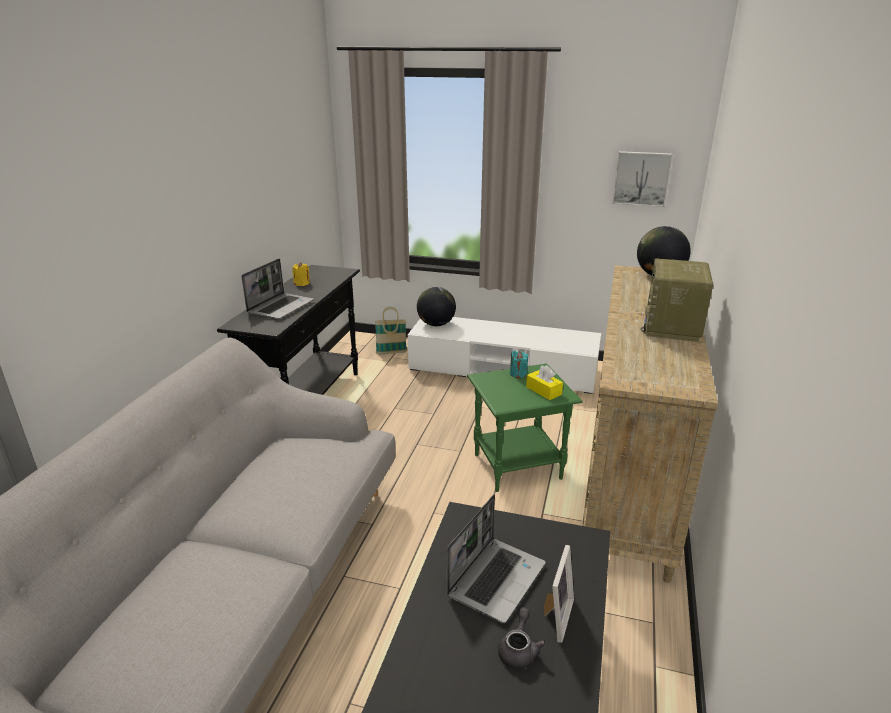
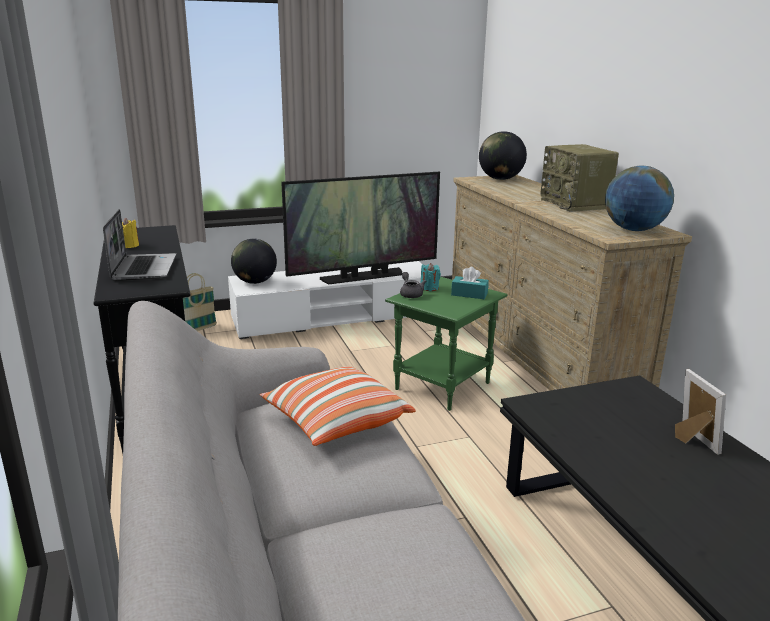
camera: 35 degrees left, 5 degrees down
(308, 471) = (336, 422): none -> pillow
(496, 579) = (619, 435): laptop -> none
(519, 650) = (704, 471): grey teapot -> grey teapot (410, 294)
(527, 341) = (363, 277): none -> television
(543, 391) = (469, 294): yellow tissue box -> turquoise tissue box
(641, 178) = (430, 102): picture -> none
(665, 377) = (634, 230): none -> globe

